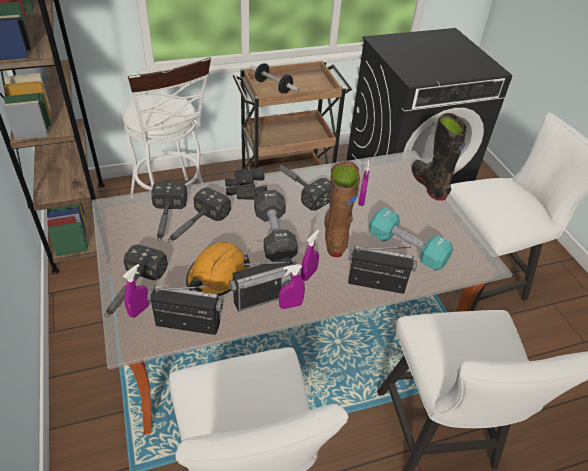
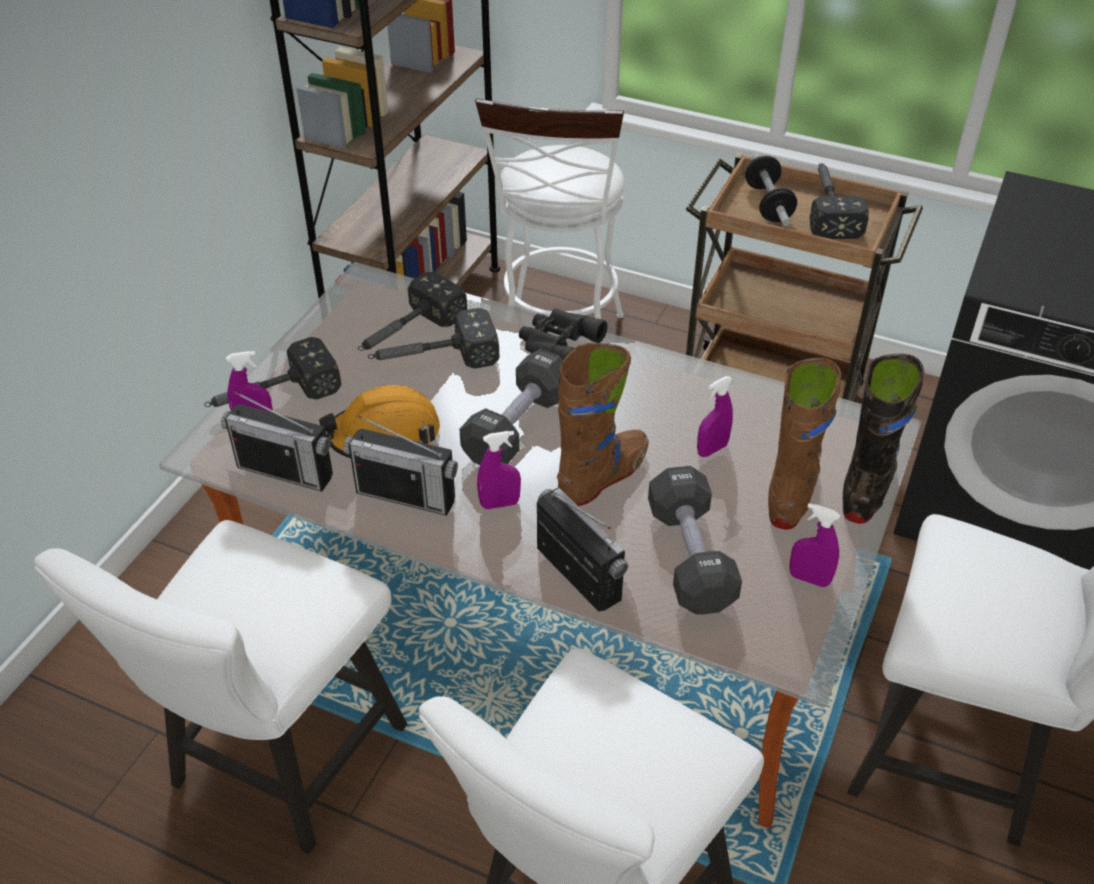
camera: 45 degrees right, 0 degrees up
(187, 324) = (285, 471): radio -> radio turned 150 degrees clockwise
(290, 305) = (427, 526): purple spray bottle -> purple spray bottle (809, 579)
(299, 188) = (638, 382): hammer -> hammer (828, 207)
(406, 249) = (690, 557): turquoise dumbbell -> black dumbbell
(408, 201) = (792, 491): none -> brown boot

